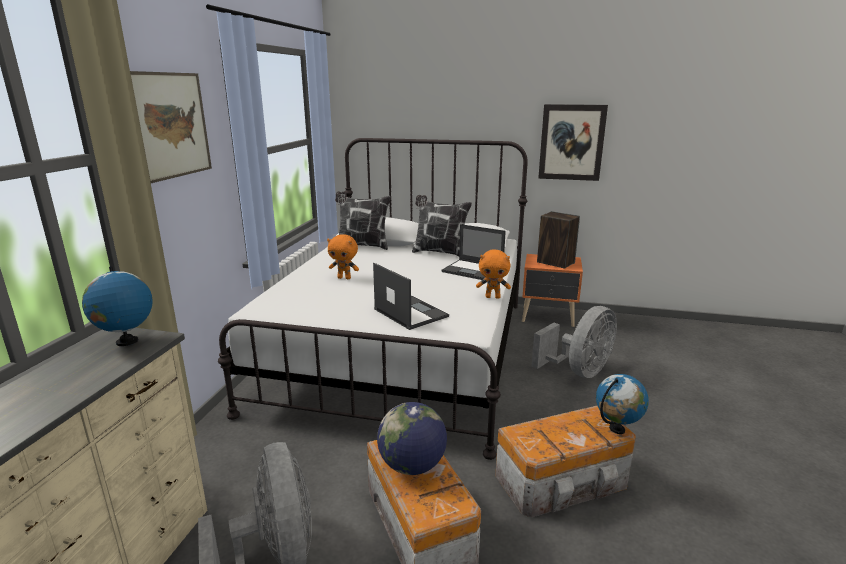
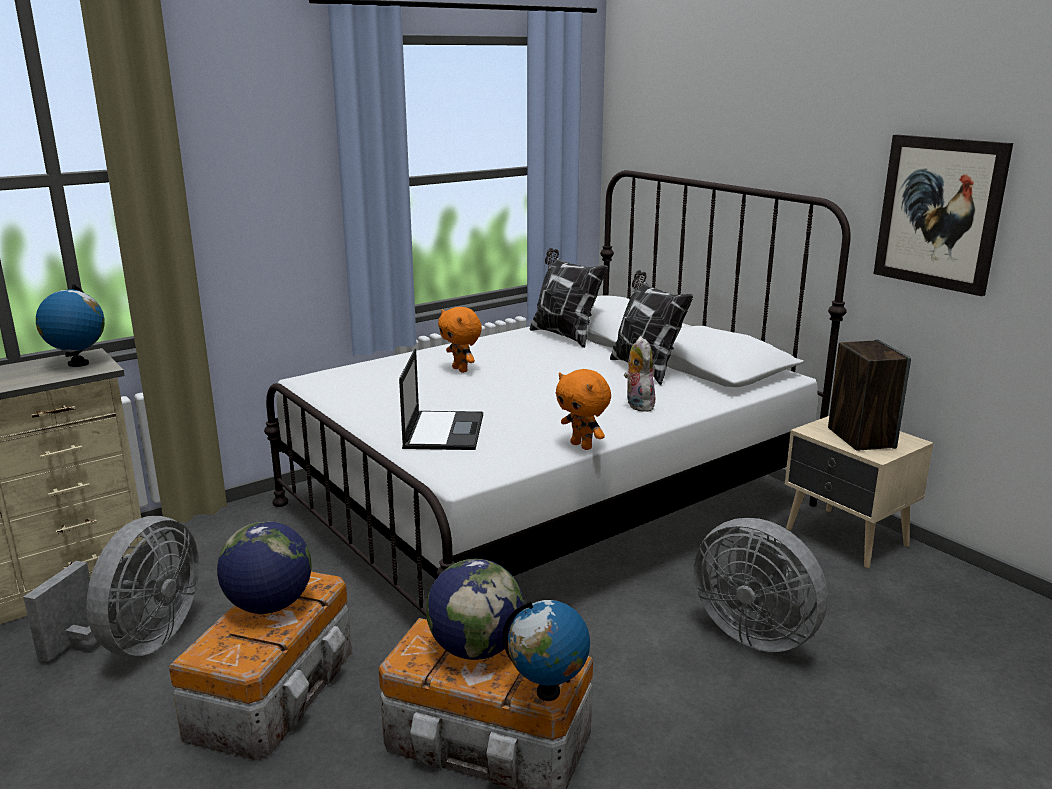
camera: 40 degrees right, 0 degrees up
(172, 125) = (249, 142): picture -> none
(473, 270) = (637, 405): laptop -> plush toy
(548, 317) = (846, 539): orange nightstand -> beige nightstand
(555, 427) = (476, 649): none -> globe
(579, 371) = (755, 632): grey fan -> grey fan turned 45 degrees clockwise

